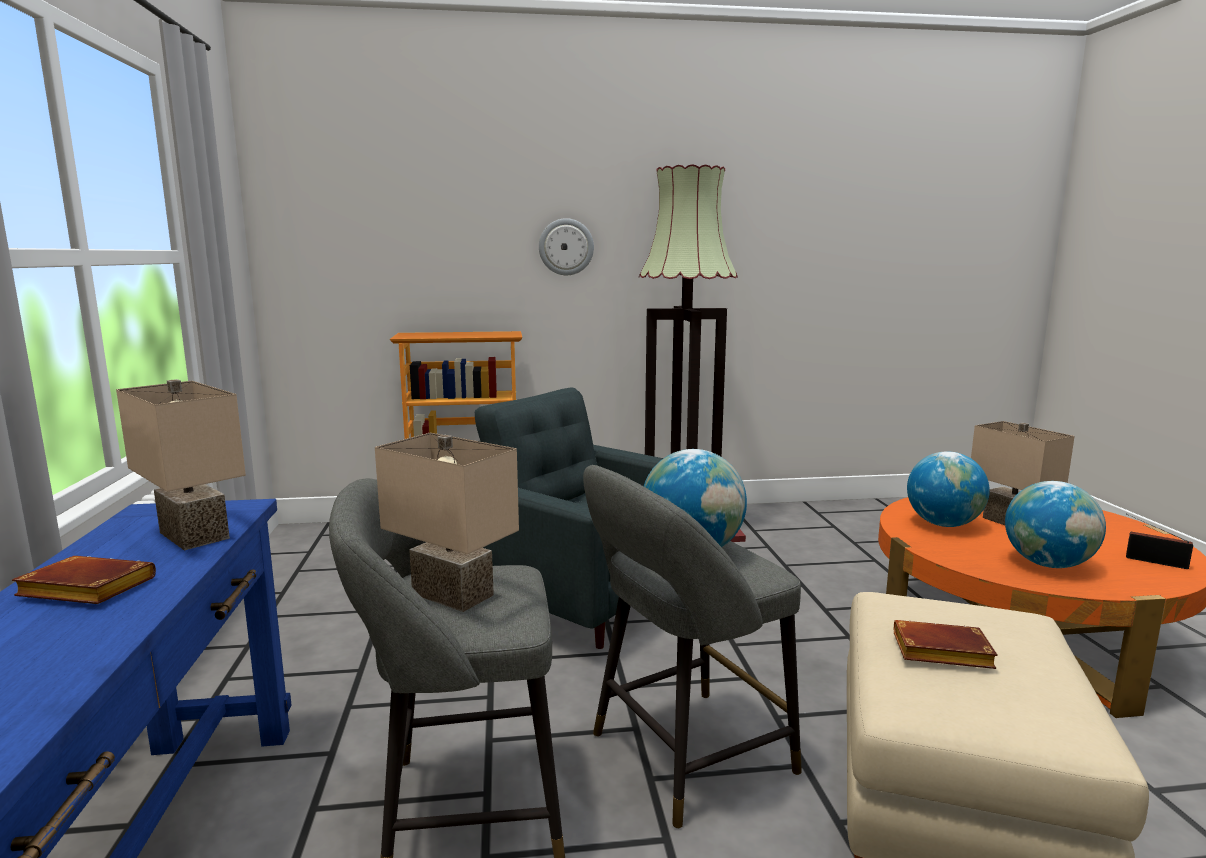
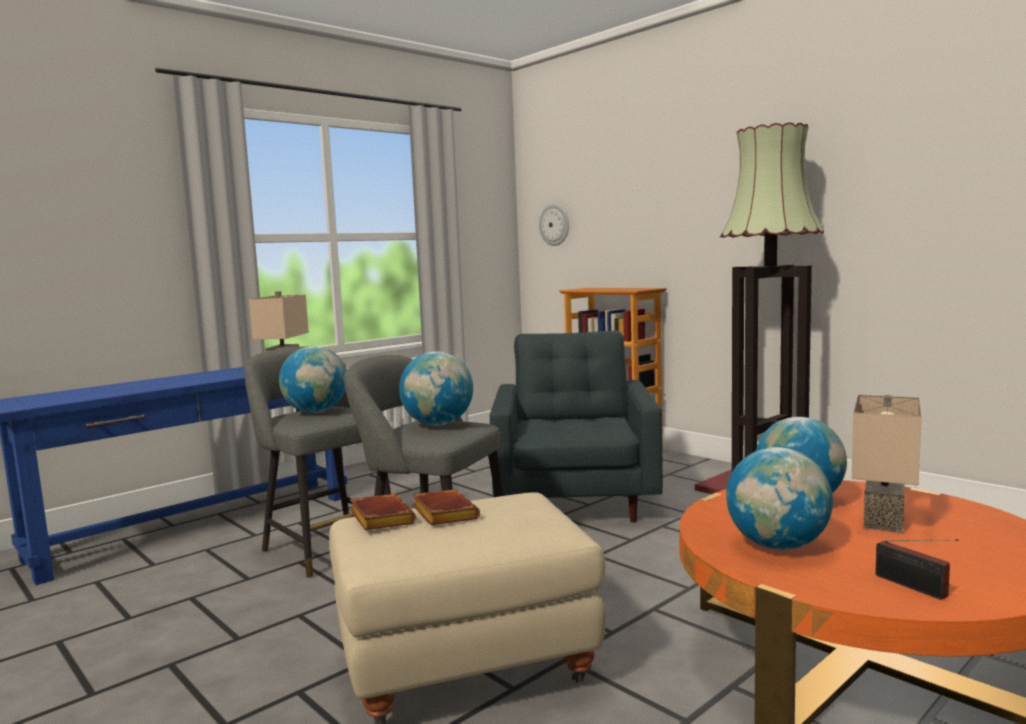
camera: 55 degrees right, 5 degrees down
(83, 590) = (217, 374): brown book -> brown book (379, 518)
(456, 593) = (316, 412): beige table lamp -> globe
(566, 247) = (702, 213): wall clock -> wall clock (554, 225)
(1152, 561) = (914, 587): radio -> radio turned 150 degrees clockwise

